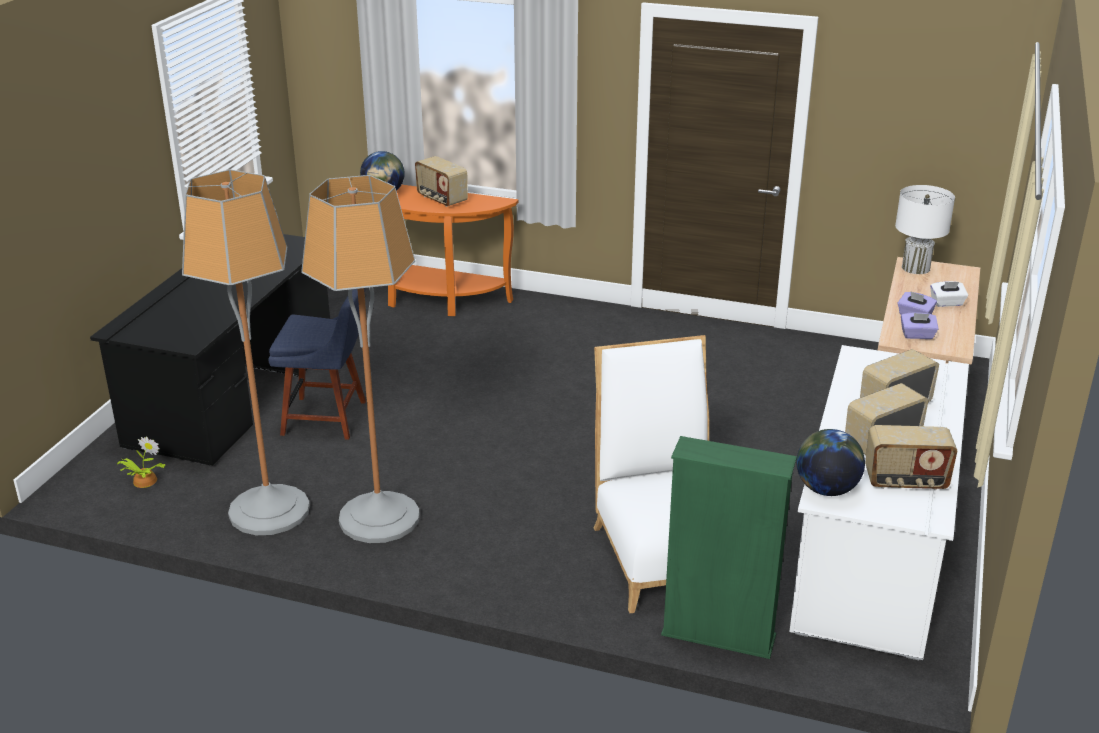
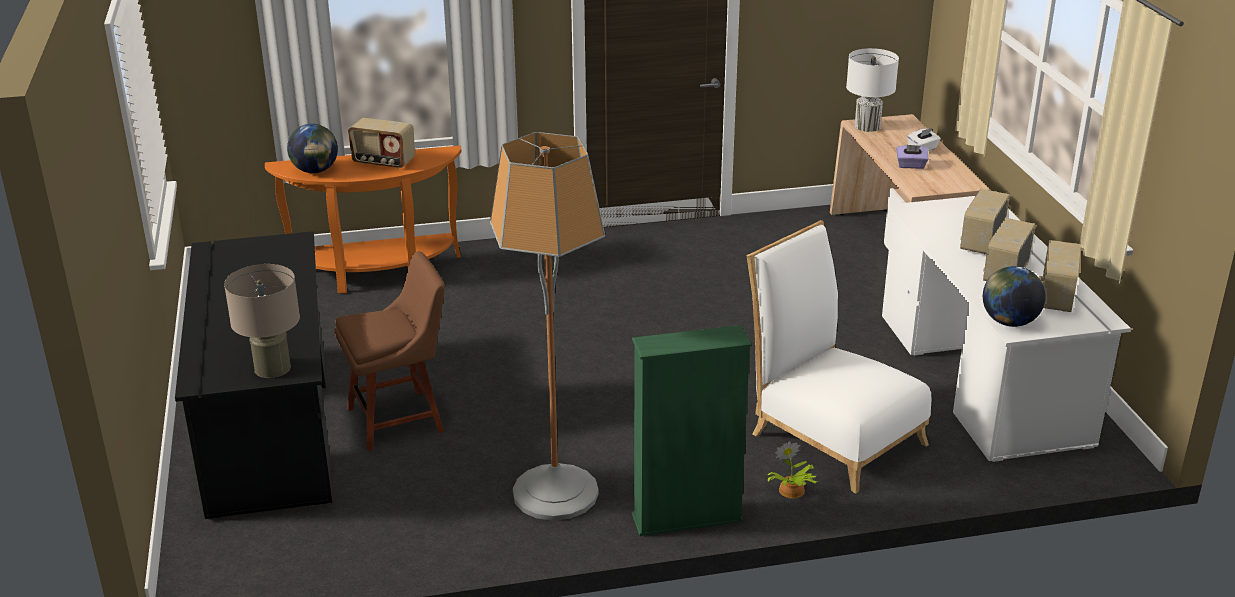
camera: 30 degrees left, 0 degrees up
(143, 481) = (271, 544): potted plant -> potted plant (791, 491)
(175, 335) = (272, 368): none -> beige table lamp
(269, 511) = (440, 524): floor lamp -> none
(329, 418) = (400, 419): blue chair -> brown chair
(718, 635) = (940, 485): green bookcase -> green bookcase (687, 518)
(905, 481) = (1054, 298): radio -> radio turned 135 degrees clockwise
(917, 335) = (931, 181): purple tissue box -> none

